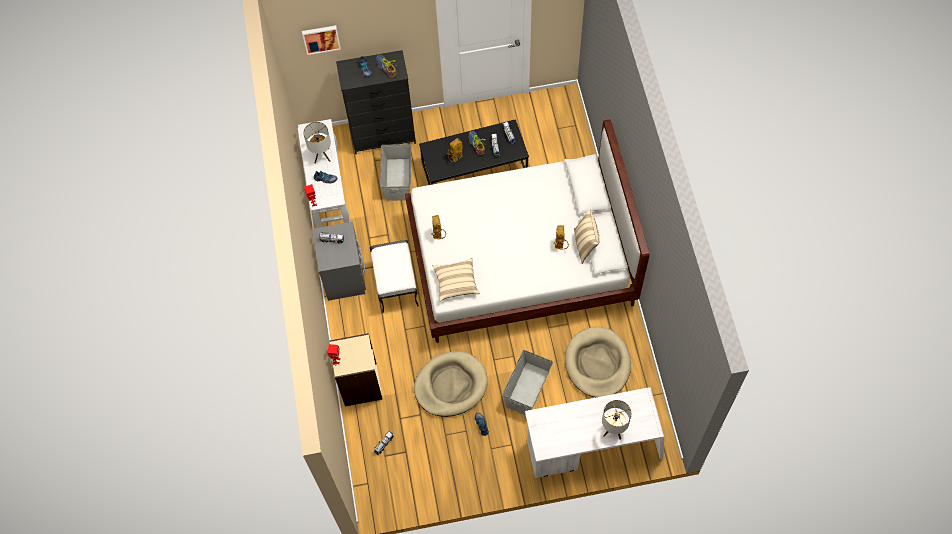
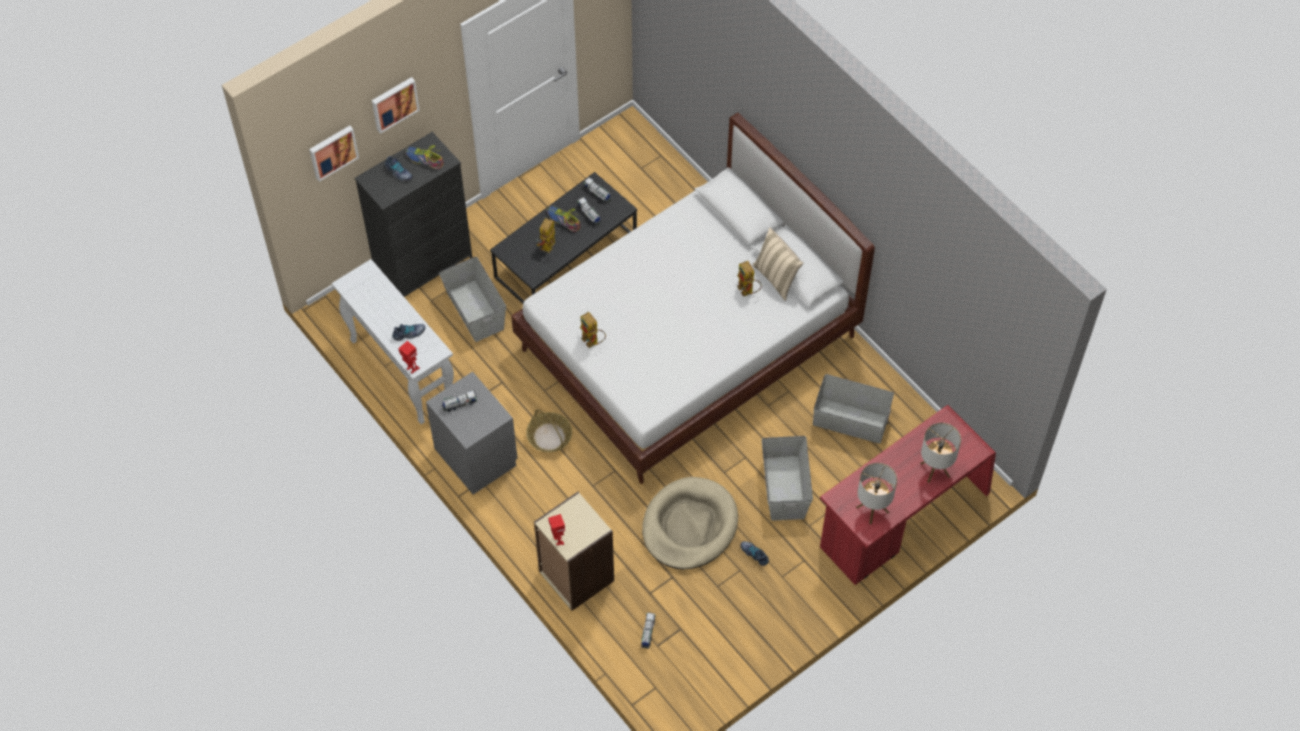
camera: 30 degrees left, 5 degrees down
(322, 155) = (386, 307): table lamp -> table lamp (872, 509)
(373, 21) = (394, 103): none -> picture
(396, 284) = (549, 437): white ottoman -> basket
(456, 283) = (647, 388): beige pillow -> none
(593, 447) = (901, 519): white desk -> red desk
(597, 363) = (850, 421): beige dog bed -> grey storage box

